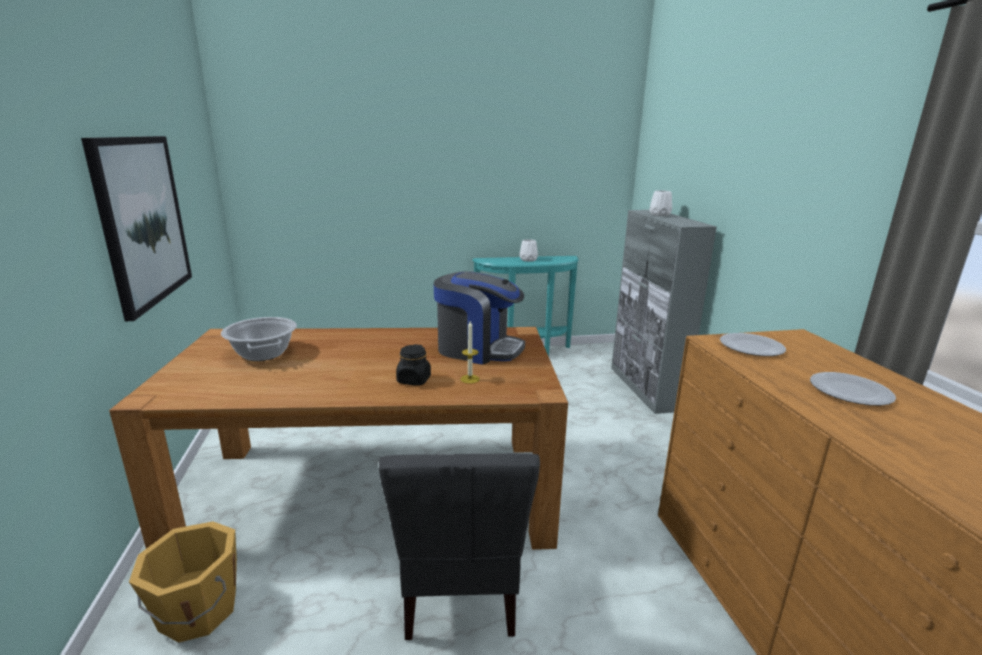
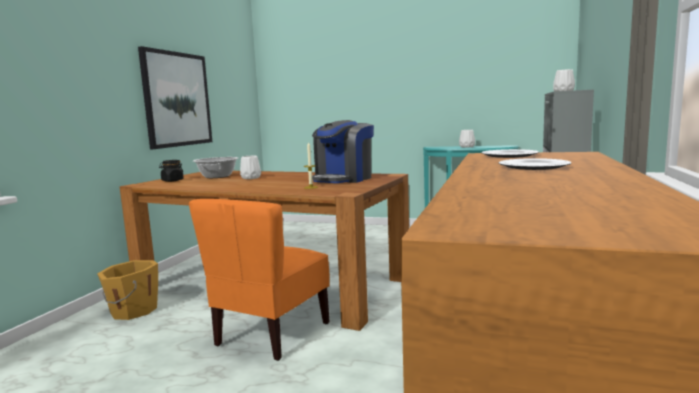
camera: 30 degrees right, 10 degrees down
(330, 355) = (250, 178): none -> white vase
(414, 380) = (276, 186): black jar -> black jar (172, 180)
(460, 589) = (271, 334): grey chair -> orange chair
(478, 349) = (343, 179): coffee machine -> coffee machine turned 75 degrees clockwise

